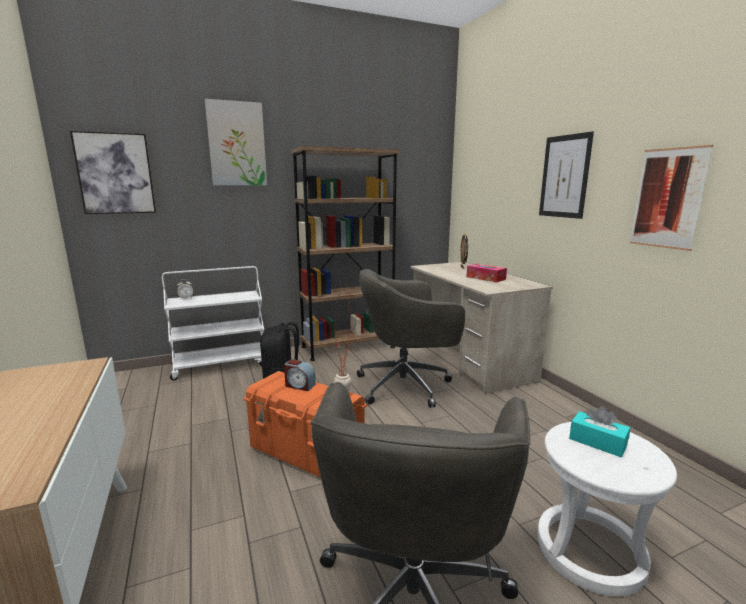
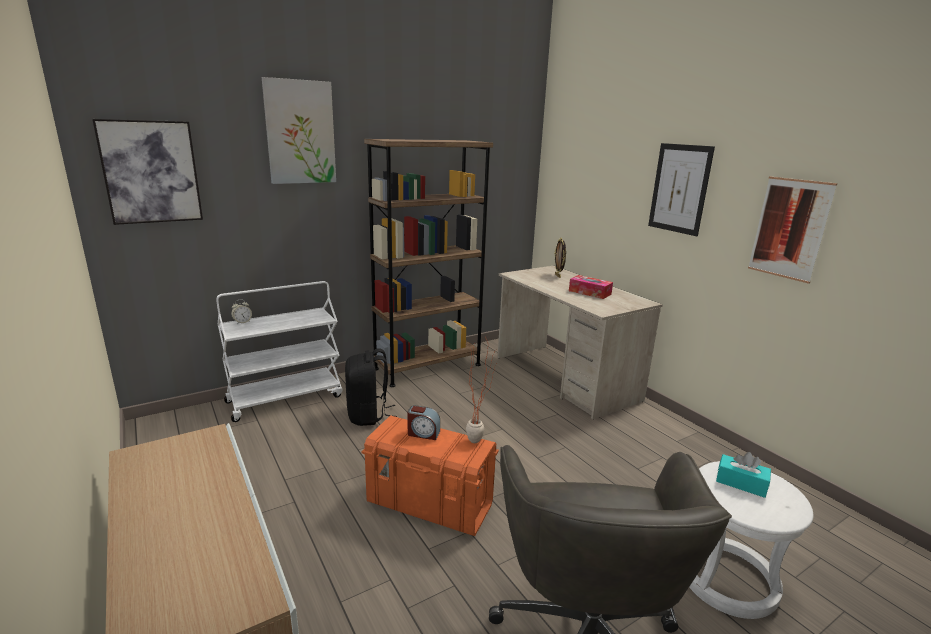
camera: 10 degrees left, 5 degrees up
(406, 385) = (508, 413): grey office chair -> none

